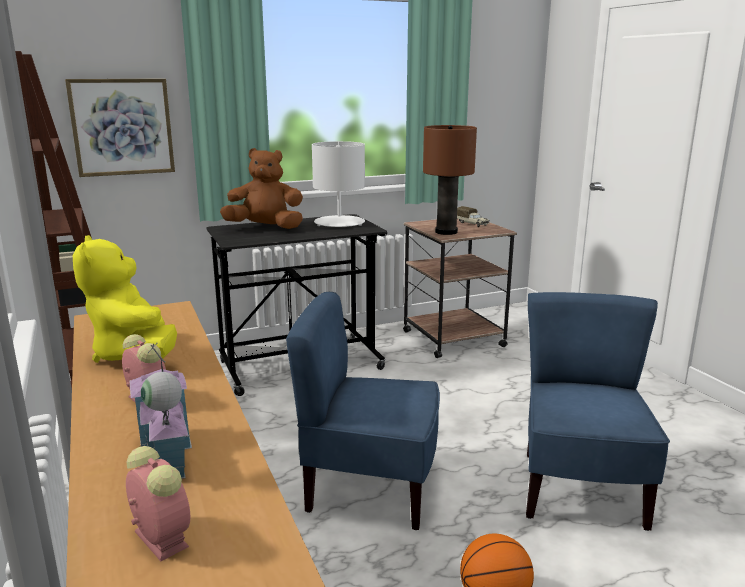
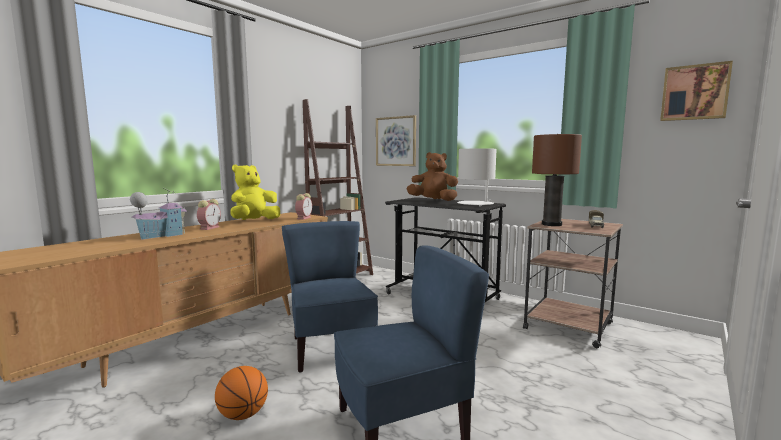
camera: 60 degrees right, 10 degrees down
(159, 538) = (97, 243): alarm clock -> alarm clock (304, 218)
(265, 228) = (433, 200): brown plush toy -> brown plush toy turned 45 degrees counterclockwise
(508, 75) = (694, 92): none -> picture

